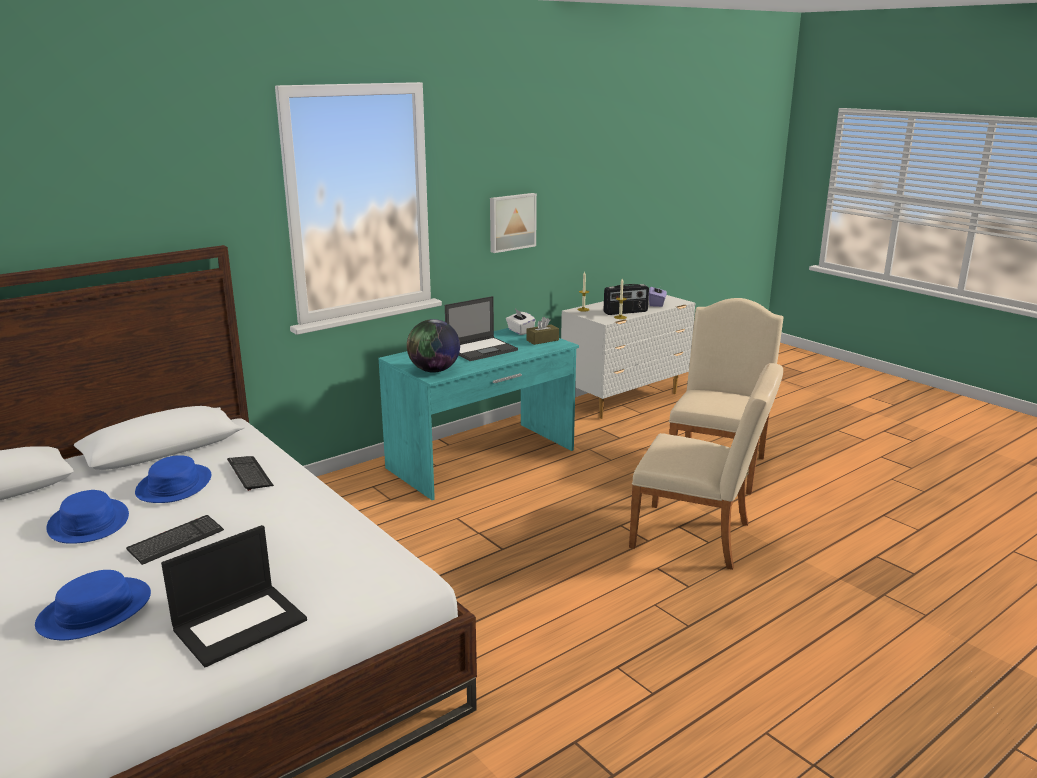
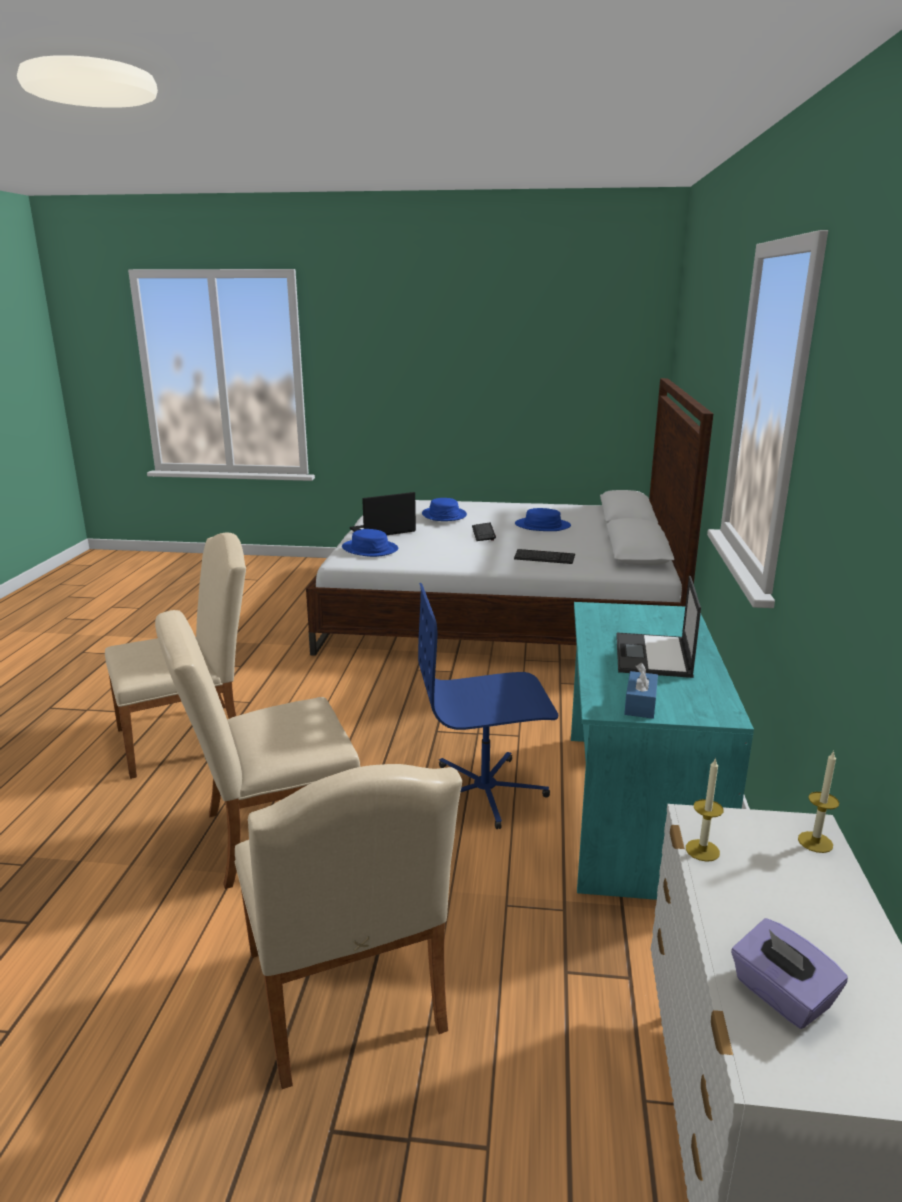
camera: 135 degrees right, 0 degrees up
(174, 485) = (562, 544): blue hat -> blue hat (370, 549)
(240, 623) = (382, 530): laptop -> laptop turned 60 degrees clockwise
(434, 371) = (610, 613): globe -> none
(511, 222) = (841, 542): picture -> none
(520, 331) = (710, 709): white tissue box -> none
(539, 500) = (485, 791): none -> blue office chair
(542, 340) = (640, 704): brown tissue box -> blue tissue box
(625, 312) = (738, 883): radio -> none
(706, 649) = (192, 737): none -> beige chair

